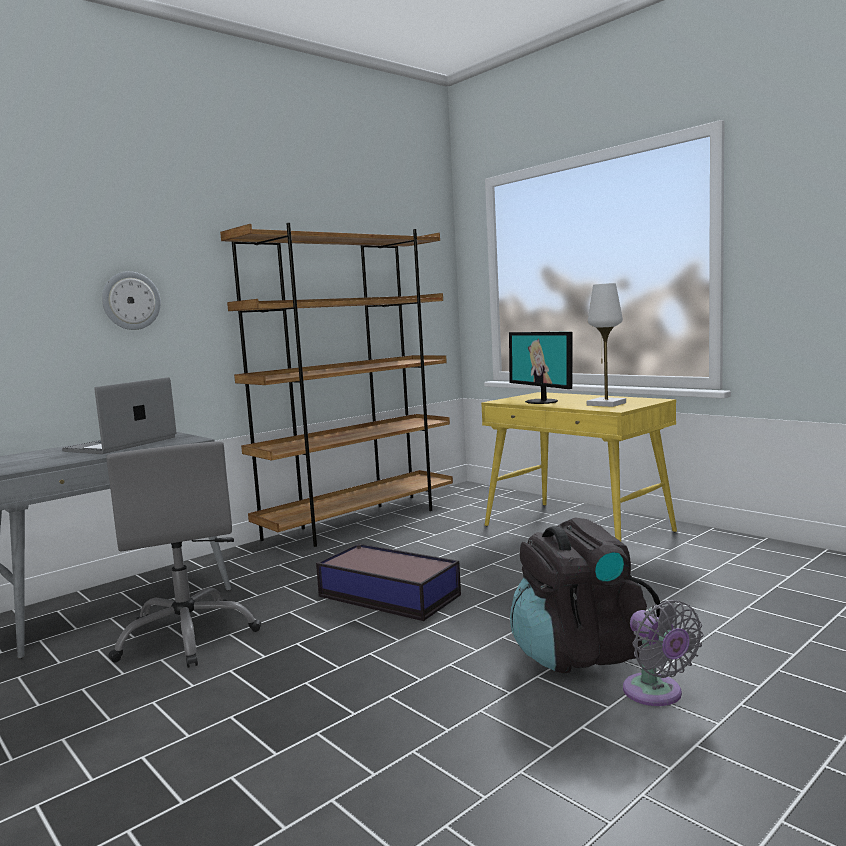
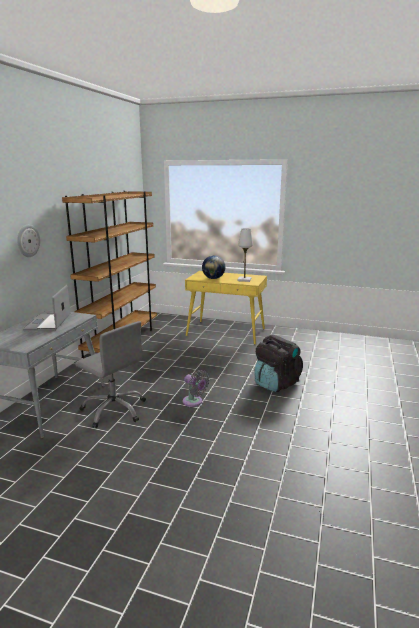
camera: 30 degrees left, 10 degrees up
(388, 595) = (181, 375): storage box -> none
(542, 401) = (213, 278): monitor -> globe
(656, 694) = (310, 392): grey fan -> grey fan (194, 402)

